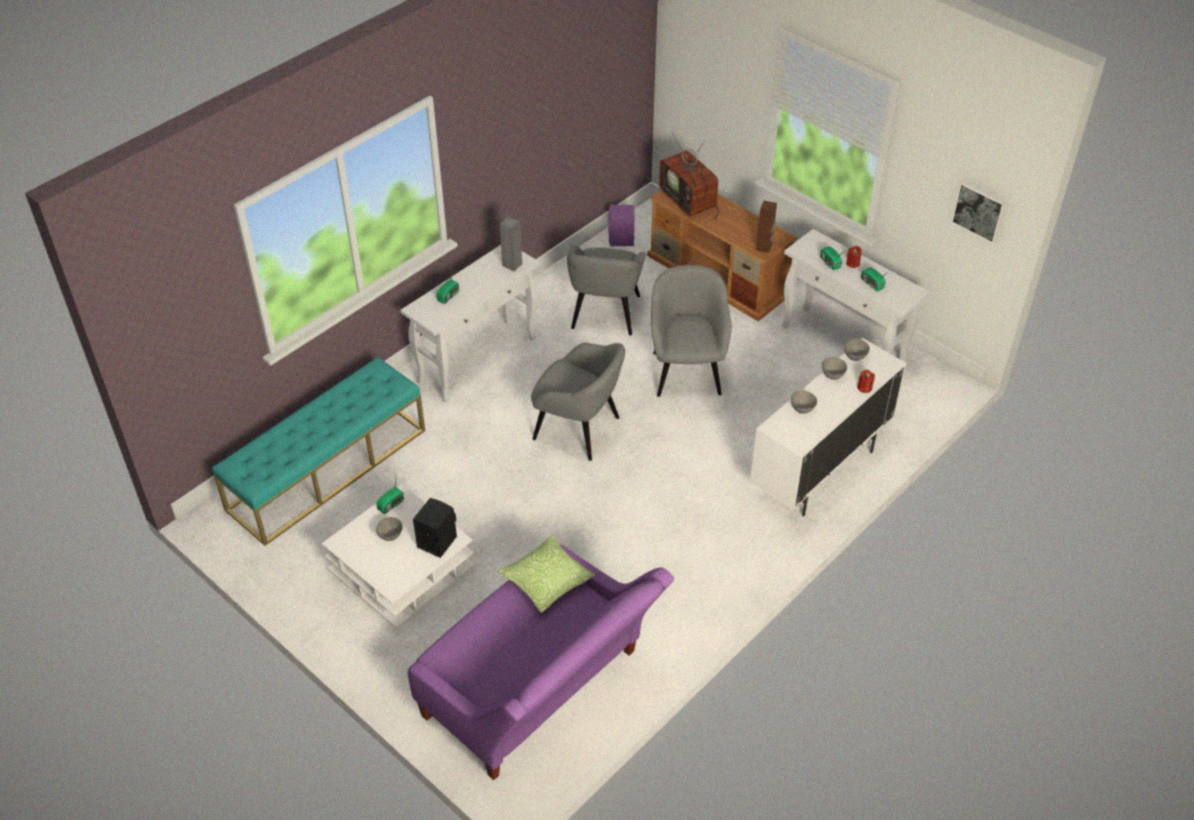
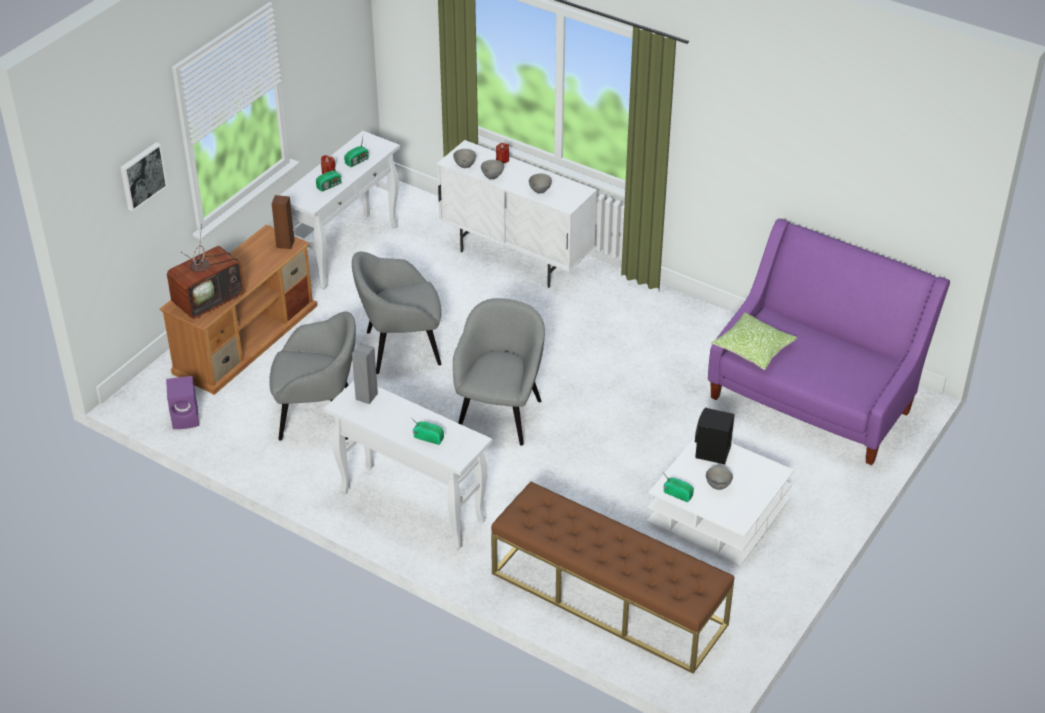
camera: 100 degrees left, 5 degrees down
(327, 469) = (608, 599): turquoise bench -> brown bench
(979, 210) = (346, 37): picture -> picture (142, 175)

